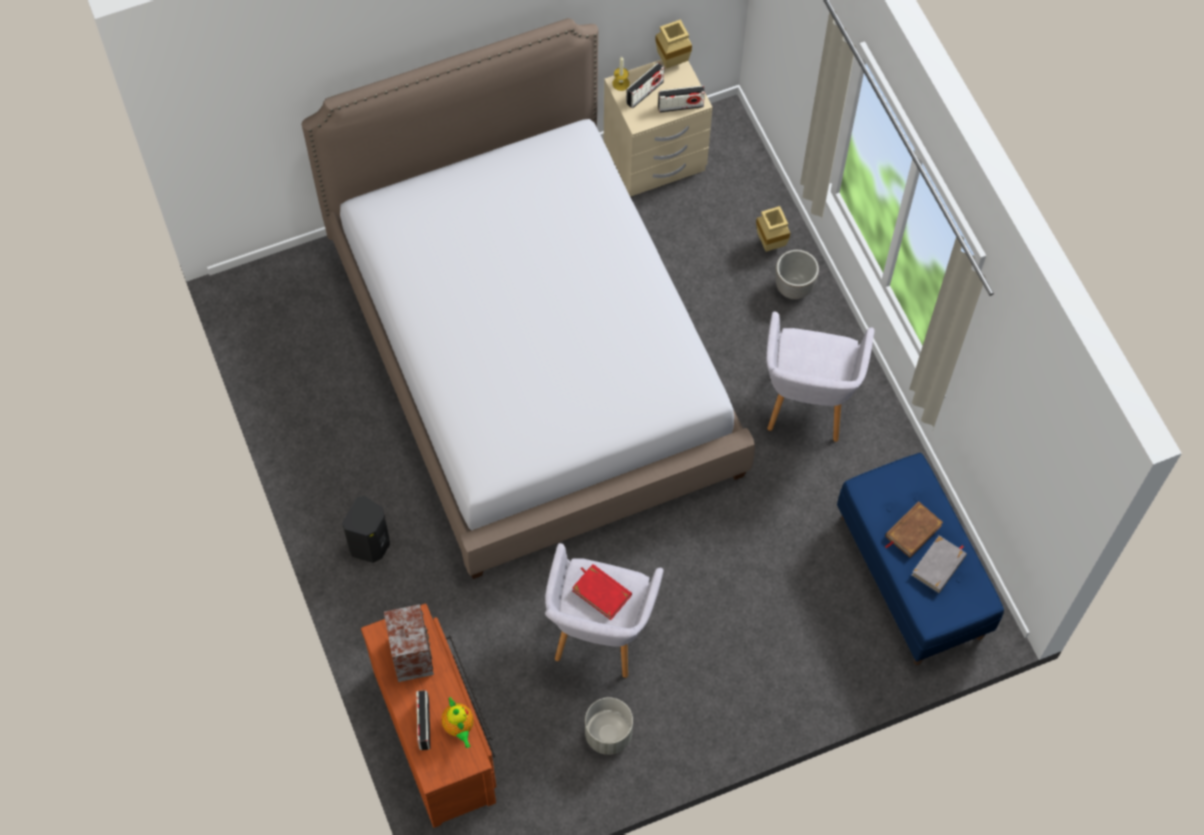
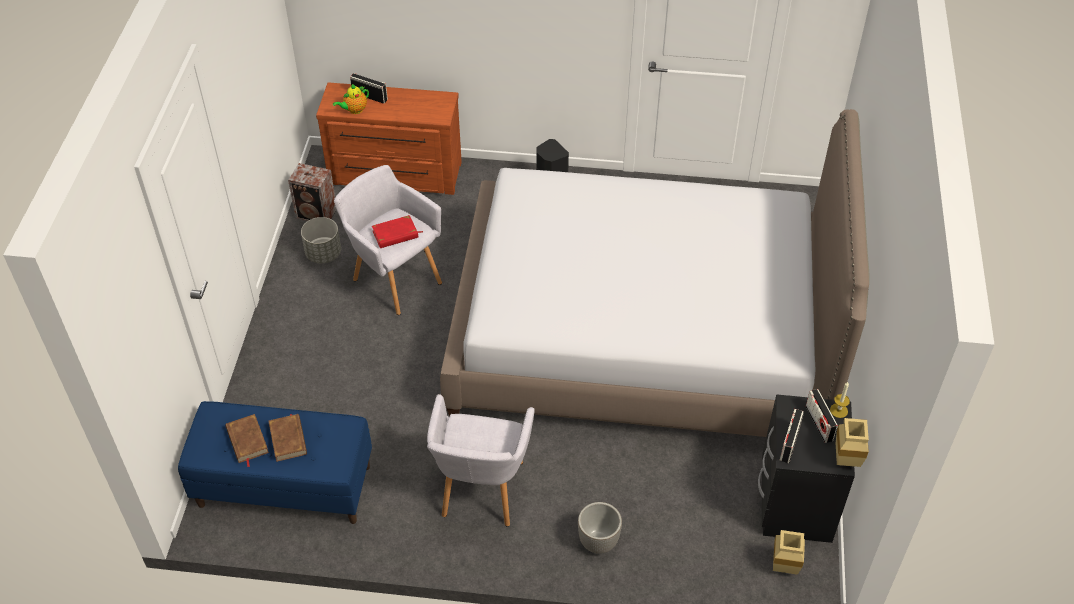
camera: 120 degrees right, 15 degrees down
(412, 654) = (420, 107): speaker -> speaker (317, 214)
(459, 727) = (354, 110): teapot -> teapot turned 45 degrees counterclockwise
(655, 160) = (794, 502): beige nightstand -> black nightstand
(772, 245) = (653, 548): beige vase -> beige vase (782, 568)
(806, 405) = (481, 492): grey armchair -> grey armchair turned 120 degrees counterclockwise
(939, 566) = (247, 441): grey book -> brown book

